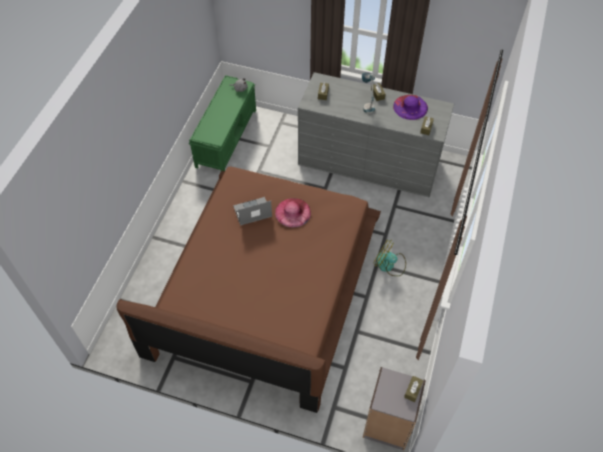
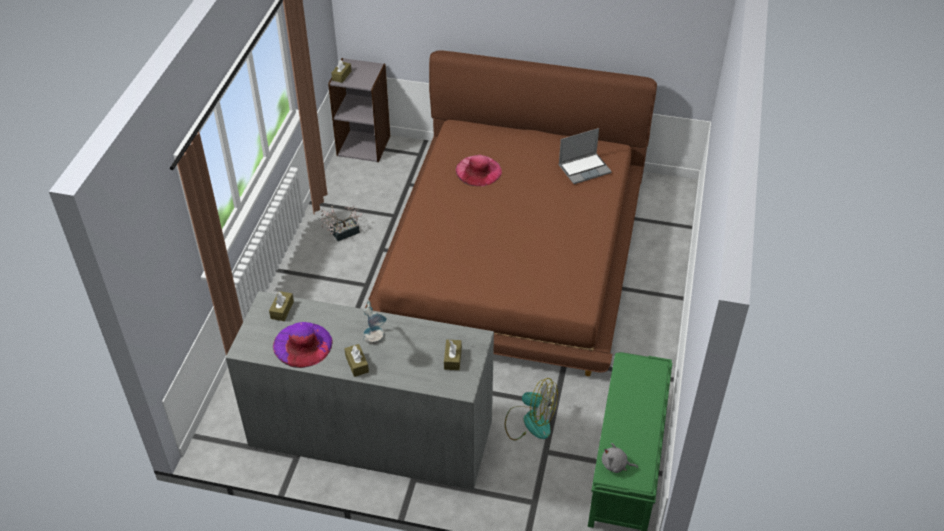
camera: 175 degrees right, 10 degrees down
(252, 212) = (541, 256): laptop -> laptop (584, 169)
(293, 212) = (484, 257): pink hat -> pink hat (478, 171)
(389, 265) = (349, 286): fan -> fan (529, 421)
(399, 315) = (342, 233): none -> potted plant

